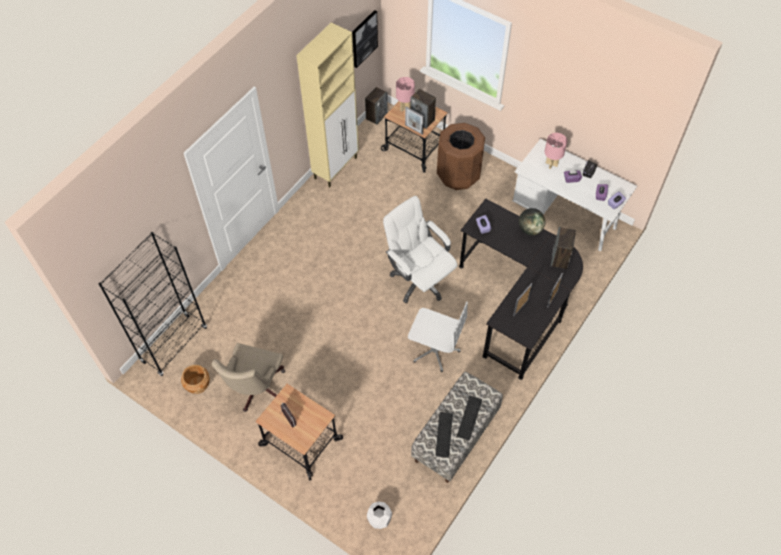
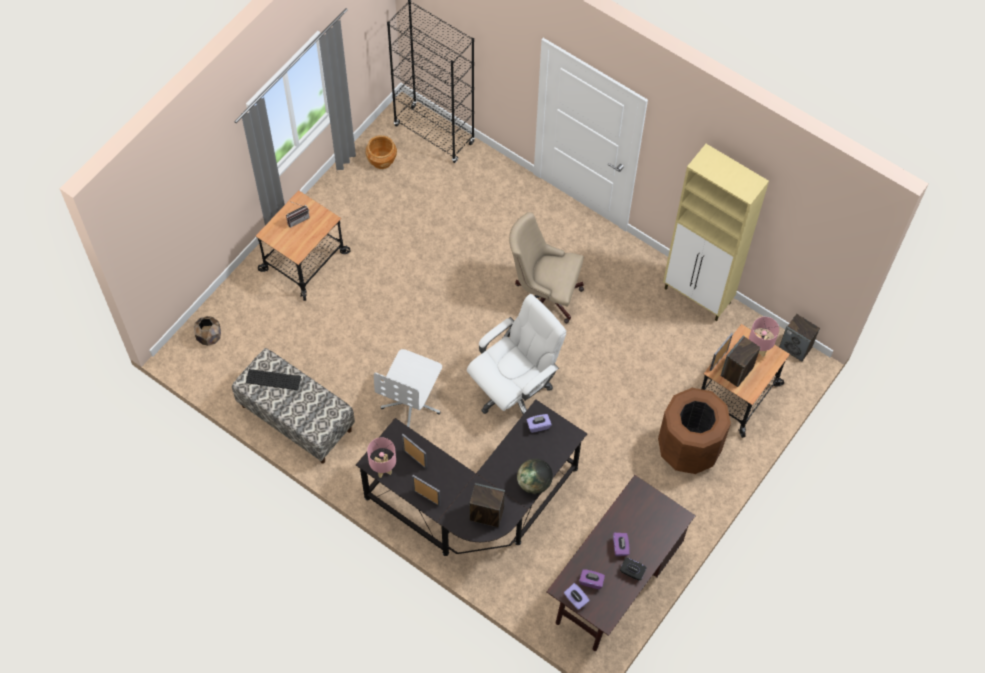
camera: 90 degrees right, 5 degrees up
(255, 389) = (372, 215): beige office chair -> beige office chair (544, 294)
(364, 38) = (821, 262): picture -> none
(379, 518) = (209, 336): white planter -> brown planter
(469, 417) = (291, 407): keyboard -> none
(551, 164) = (647, 523): pink table lamp -> pink table lamp (383, 470)
(565, 217) = (615, 583): white desk -> brown desk

